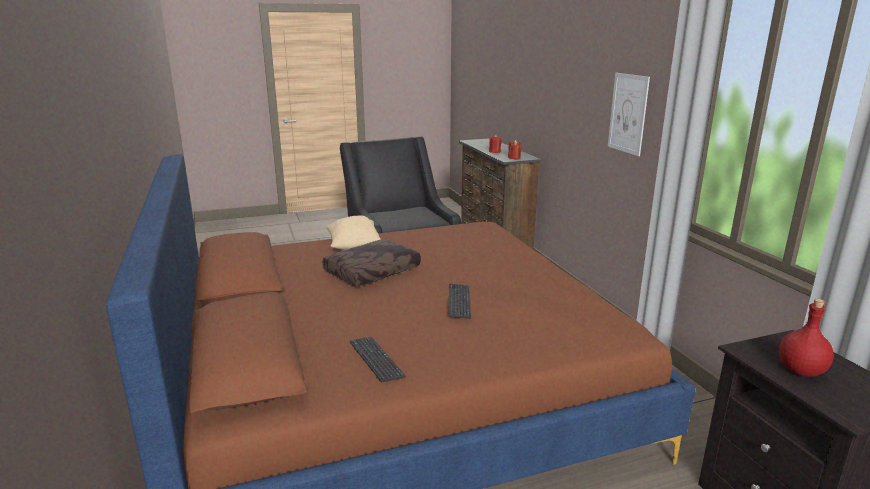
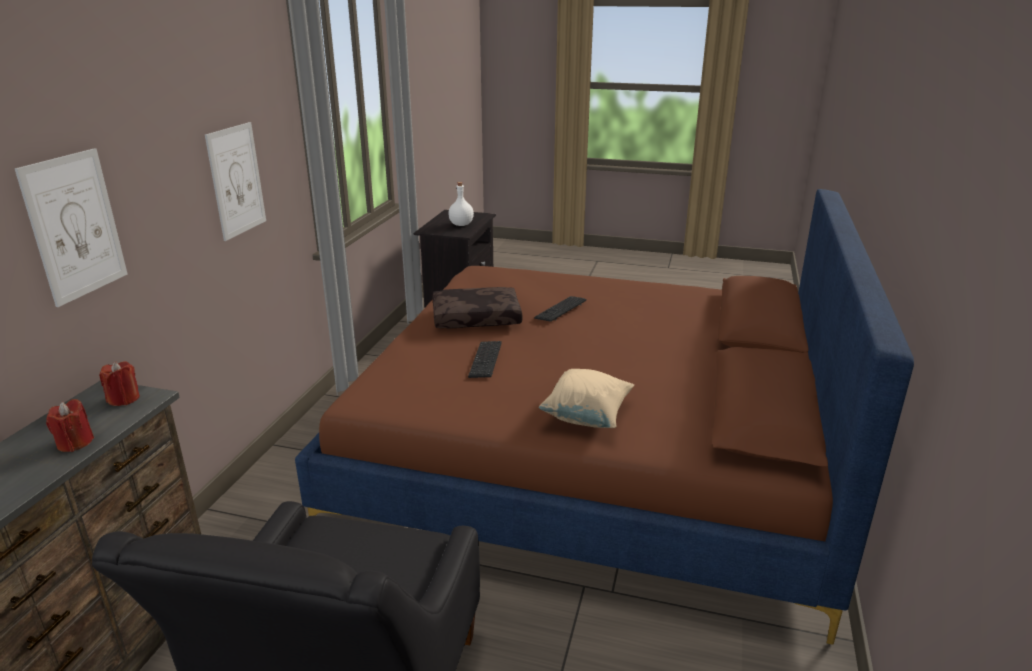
camera: 145 degrees left, 5 degrees up
(372, 272) = (601, 365): brown pillow -> brown pillow (477, 317)
(376, 360) = (663, 298): keyboard -> keyboard (485, 360)
(554, 89) = (75, 226): none -> picture
(801, 371) = (461, 224): red bottle -> white bottle

